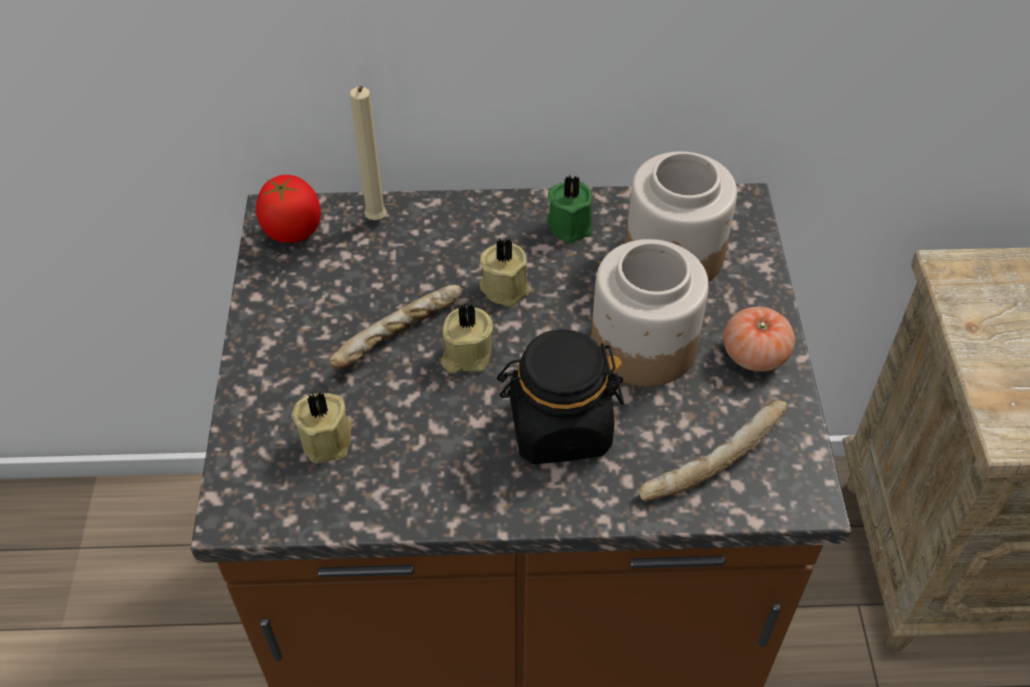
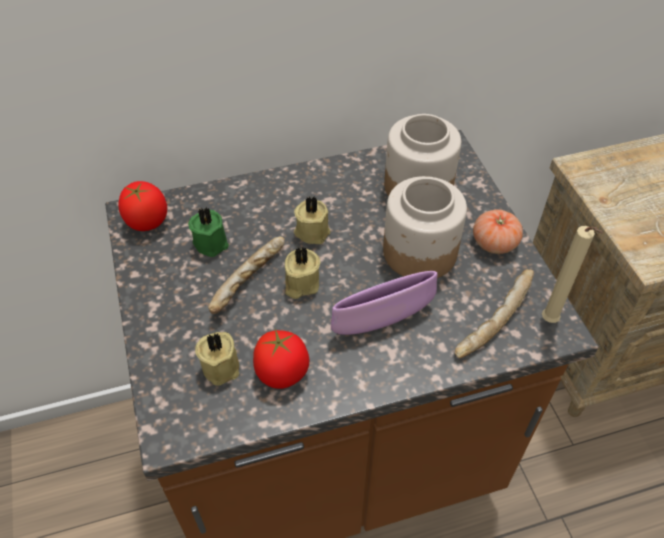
camera: 15 degrees left, 0 degrees up
(376, 221) = (205, 204): beige candle -> beige candle (550, 322)
(403, 466) = (282, 373): none -> tomato
(559, 427) = (383, 320): black jar -> purple bowl
(571, 224) = (342, 180): green candle -> green candle (211, 242)

